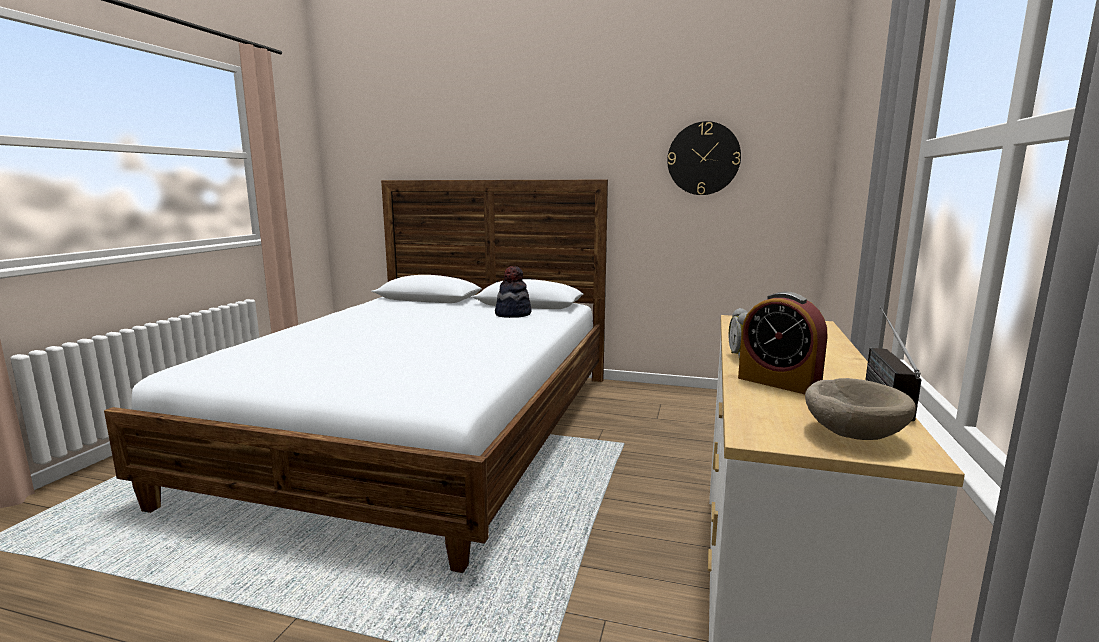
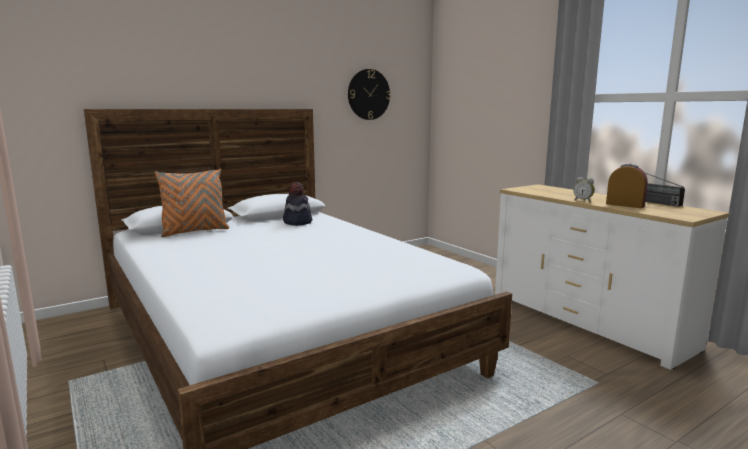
camera: 50 degrees left, 0 degrees up
(420, 304) = (195, 231): none -> orange pillow
(778, 382) = (625, 205): alarm clock -> alarm clock turned 135 degrees counterclockwise
(851, 433) = (690, 211): beige bowl -> none

